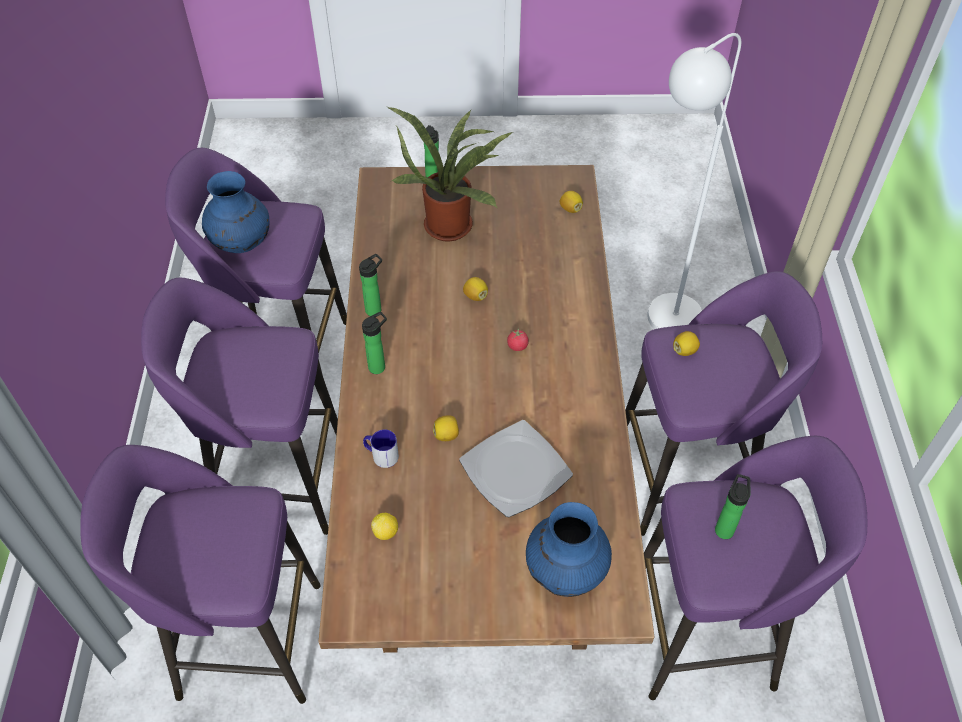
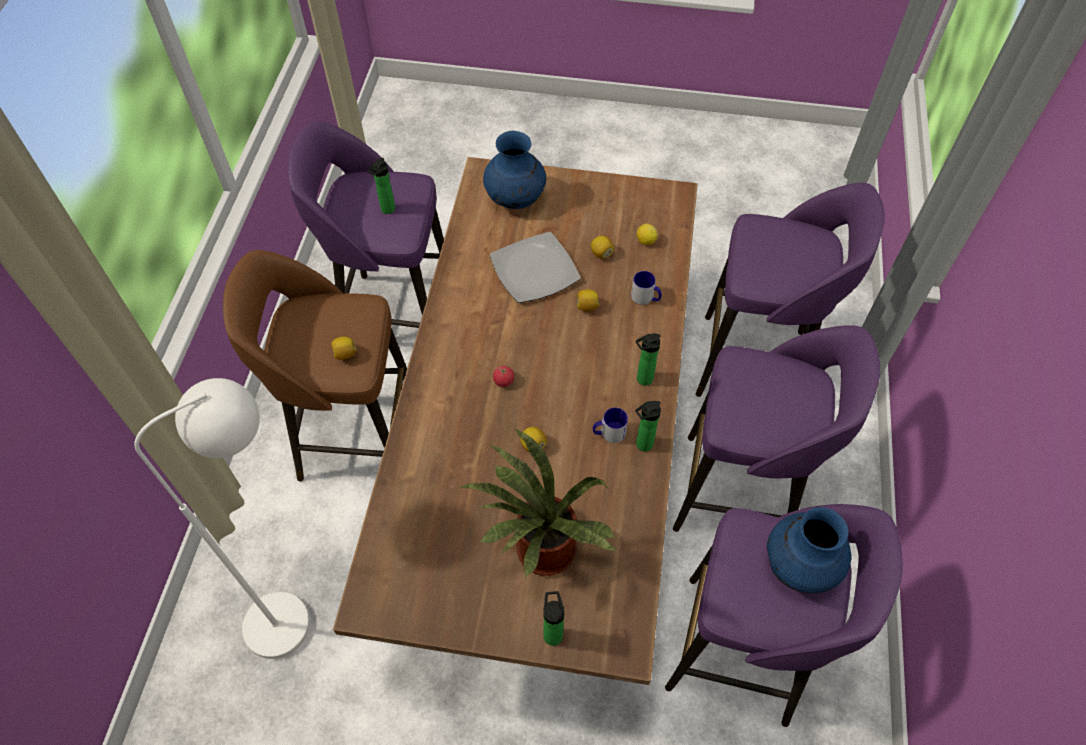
camera: 170 degrees left, 5 degrees up
(407, 314) = (608, 433): none -> mug
(570, 209) = (391, 553): lemon -> lemon (601, 253)
(686, 479) = (354, 435): purple stool -> brown stool

